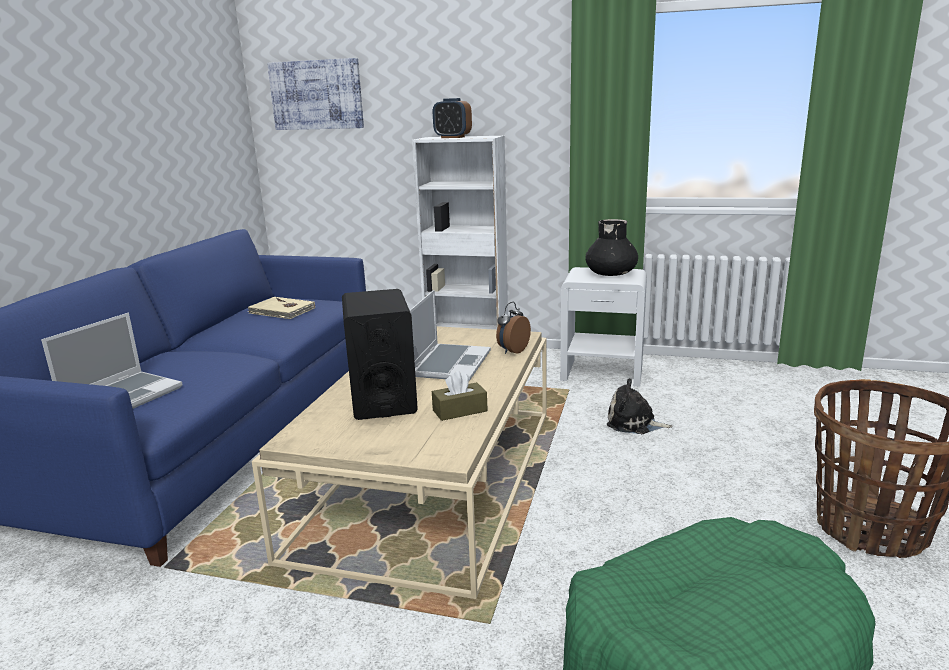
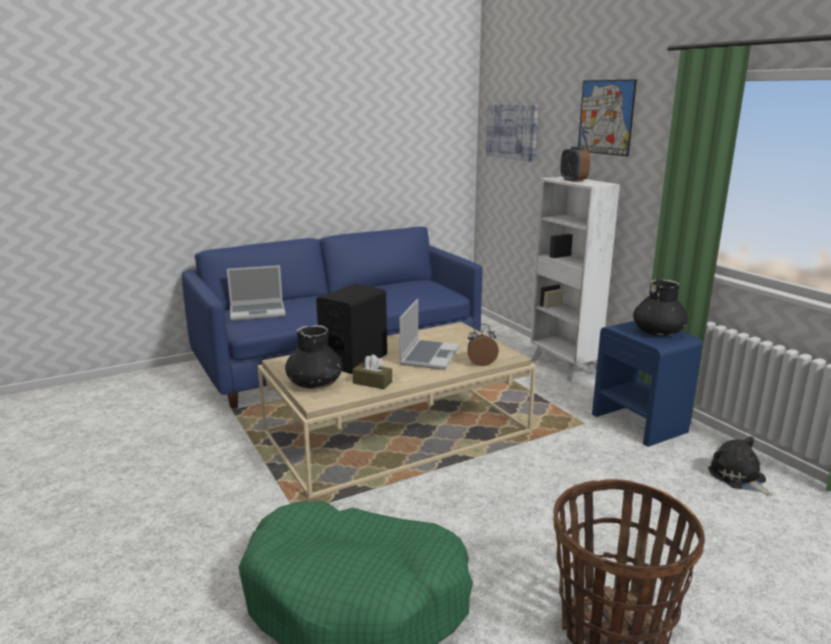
camera: 45 degrees right, 0 degrees up
(282, 311) = (409, 290): beige book -> none
(399, 441) = (314, 383): none -> black vase
(450, 363) = (429, 356): laptop -> laptop turned 45 degrees counterclockwise
(467, 64) = (606, 117): none -> picture
(603, 372) = (639, 423): white nightstand -> blue nightstand
(634, 423) = (585, 467): plush toy -> plush toy (738, 478)

